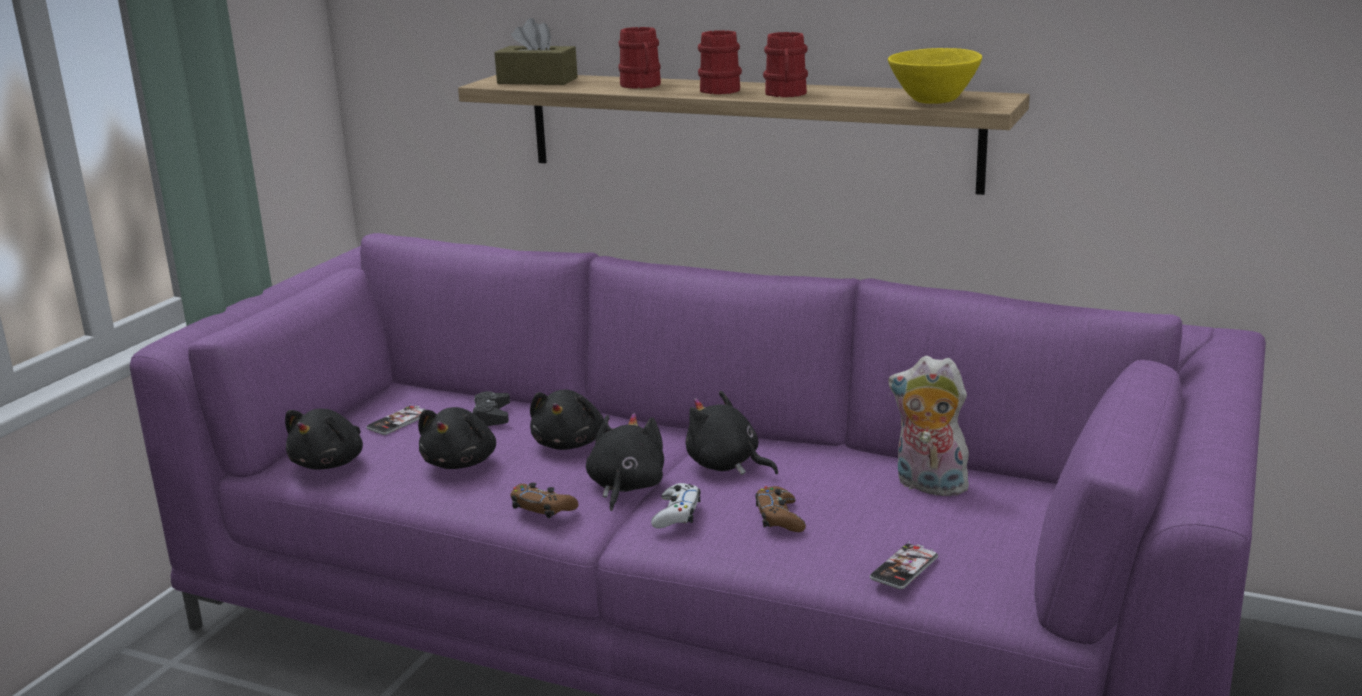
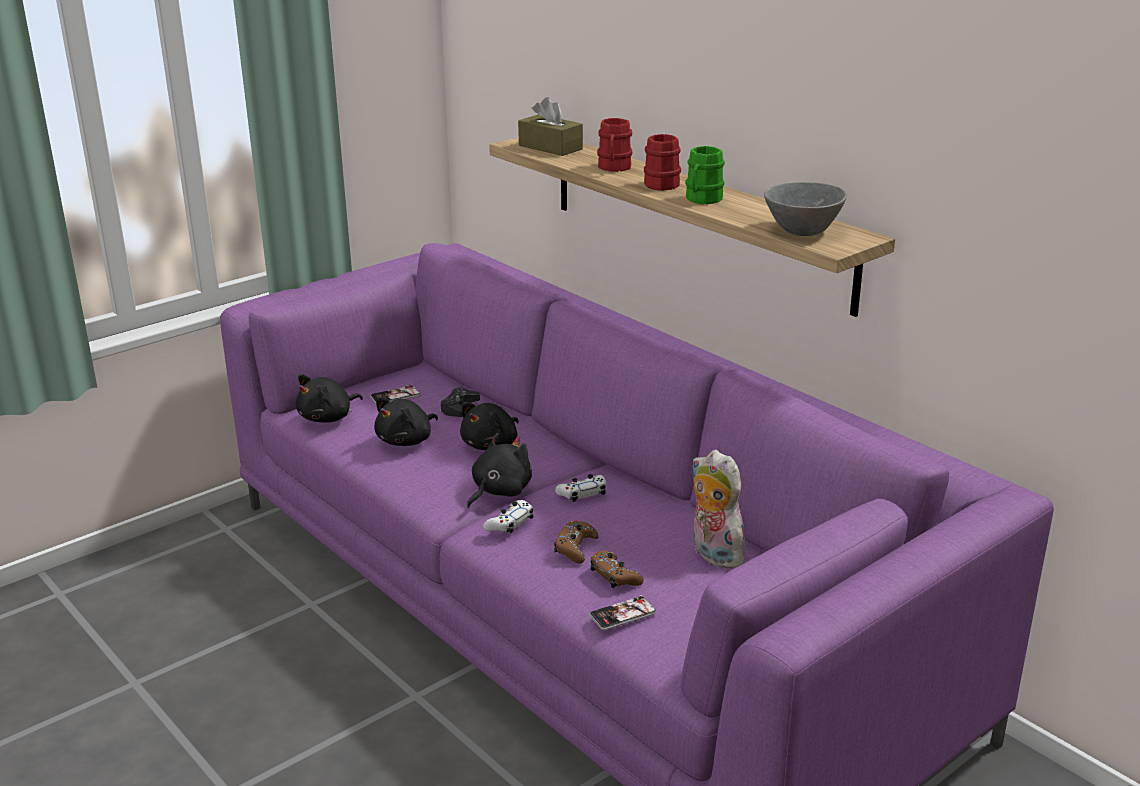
camera: 25 degrees right, 5 degrees up
(543, 508) = (428, 492): brown game controller -> brown game controller (615, 576)
(726, 465) = (582, 493): black plush toy -> white game controller
(785, 94) = (702, 200): red mug -> green mug
(931, 100) = (801, 230): yellow bowl -> grey bowl

